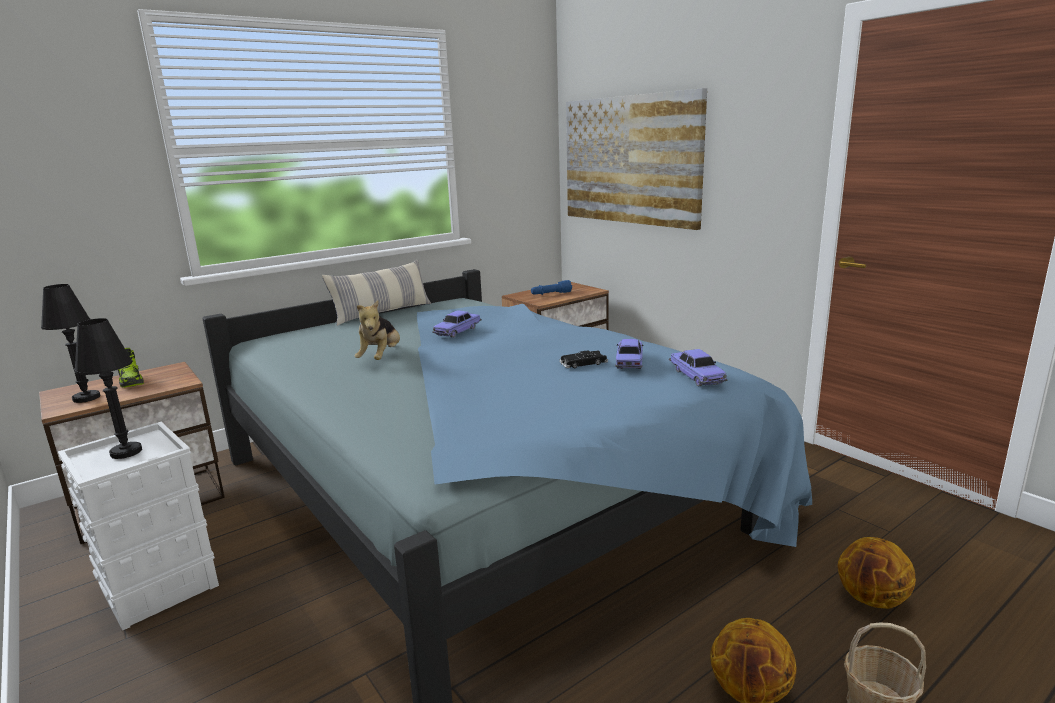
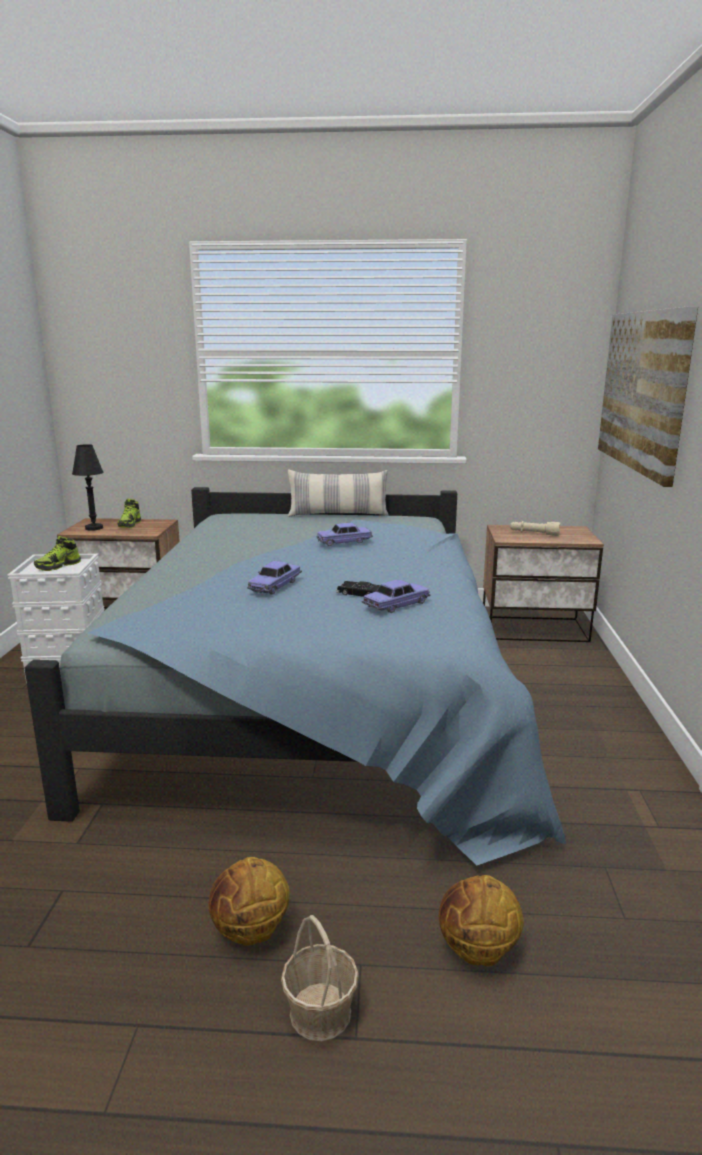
camera: 40 degrees right, 0 degrees up
(126, 452) = (58, 566): black table lamp -> shoe
(381, 358) = (255, 547): plush toy -> none
(551, 294) = (534, 534): blue flashlight -> beige flashlight
(697, 376) = (418, 634): toy car -> toy car (275, 586)

